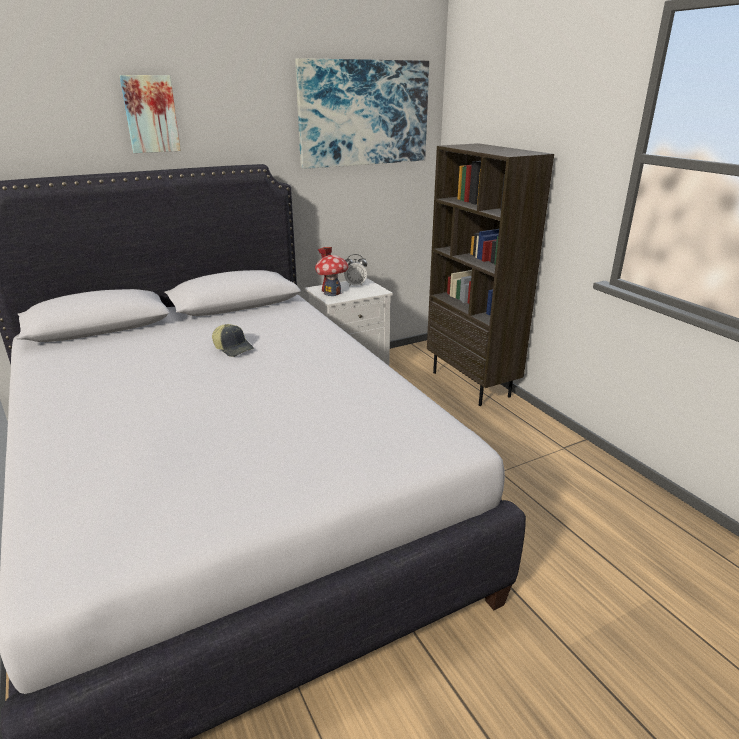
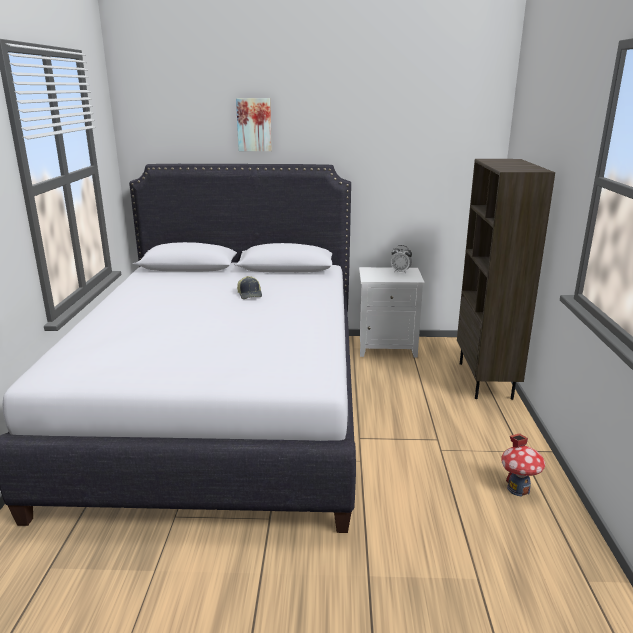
camera: 30 degrees right, 5 degrees down
(332, 293) = (375, 274): toy house -> toy house (518, 489)
(364, 113) = (428, 128): picture -> none

